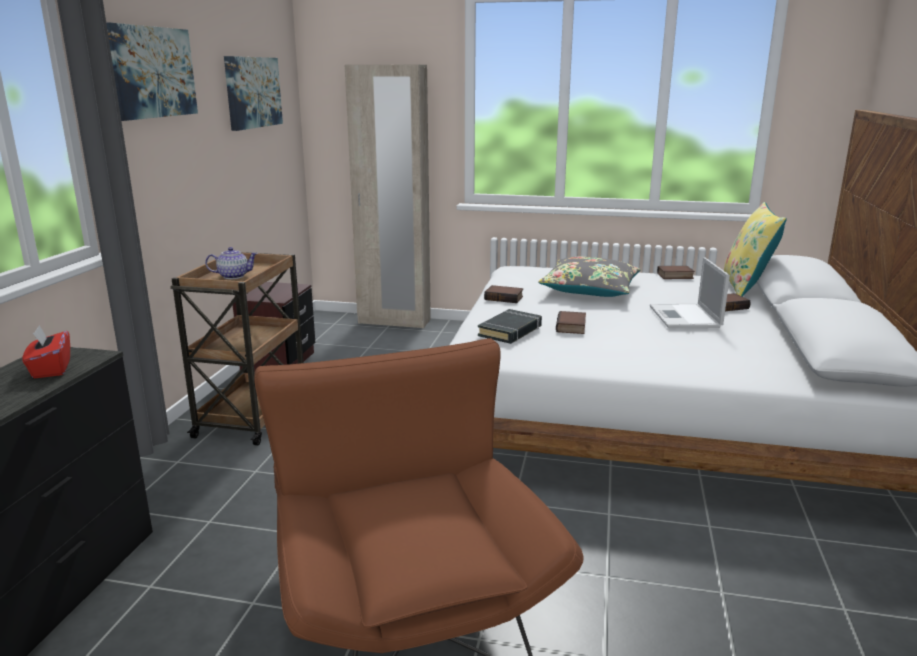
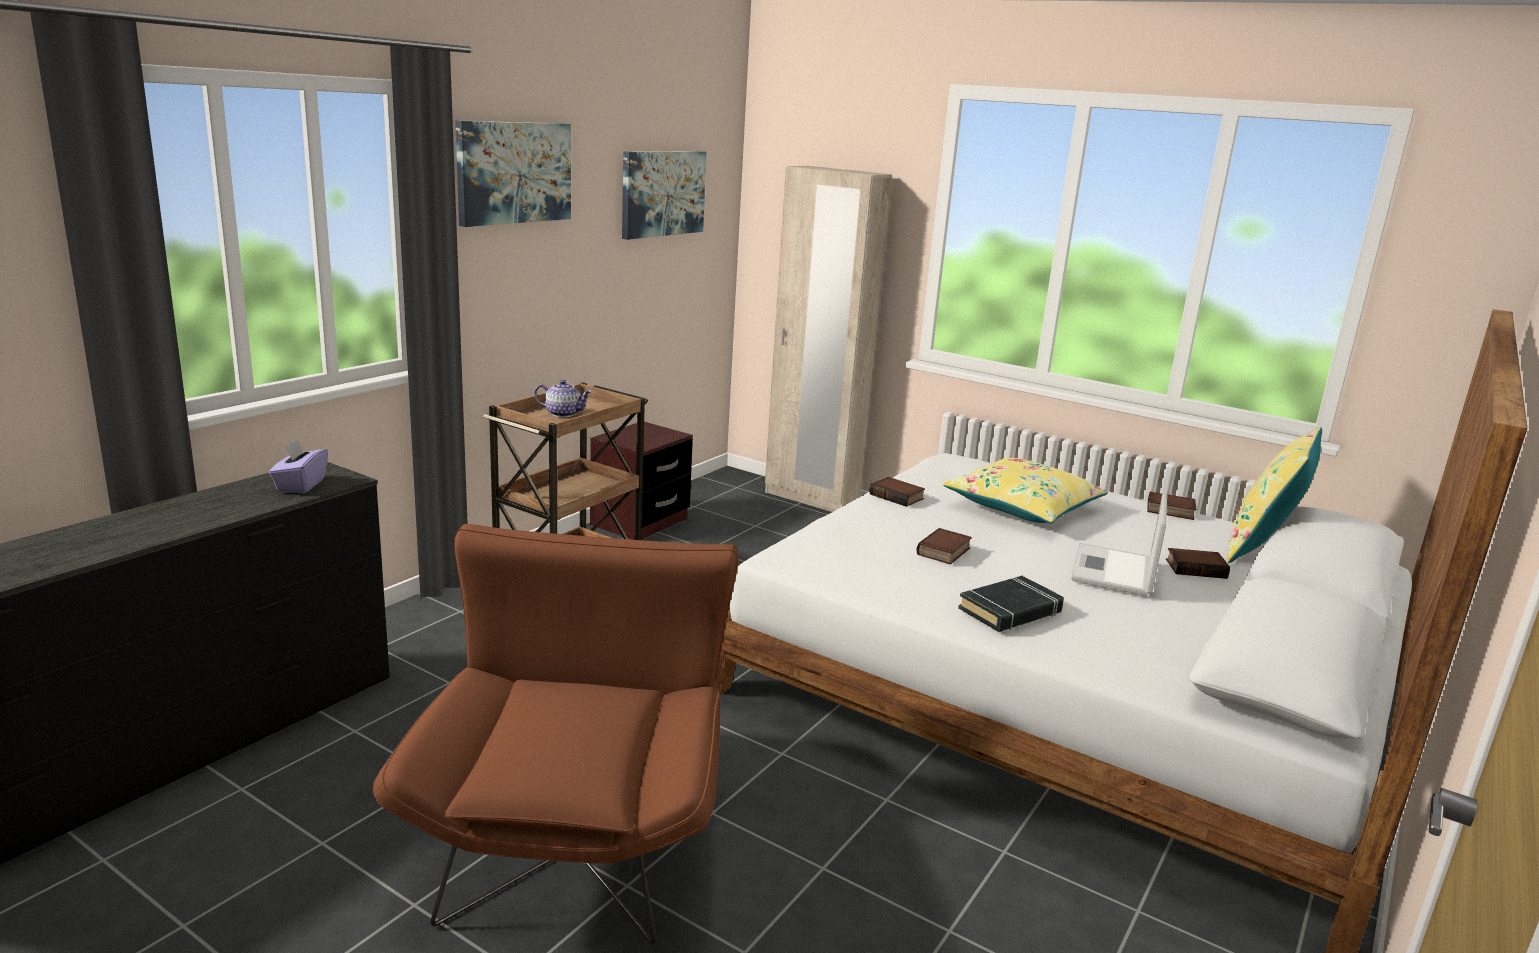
camera: 20 degrees right, 0 degrees up
(51, 369) = (300, 485): red tissue box -> purple tissue box
(510, 331) = (859, 541): black book -> black book (1010, 611)
(590, 289) = (1023, 506): grey pillow -> yellow pillow

